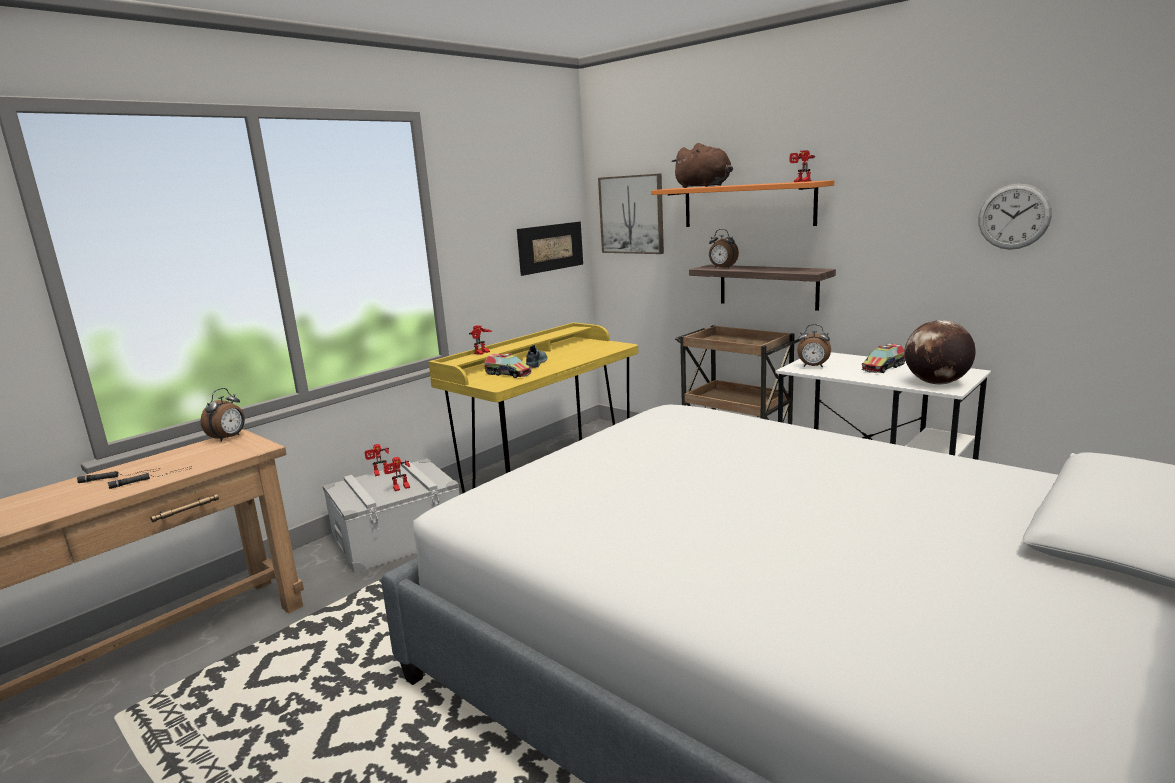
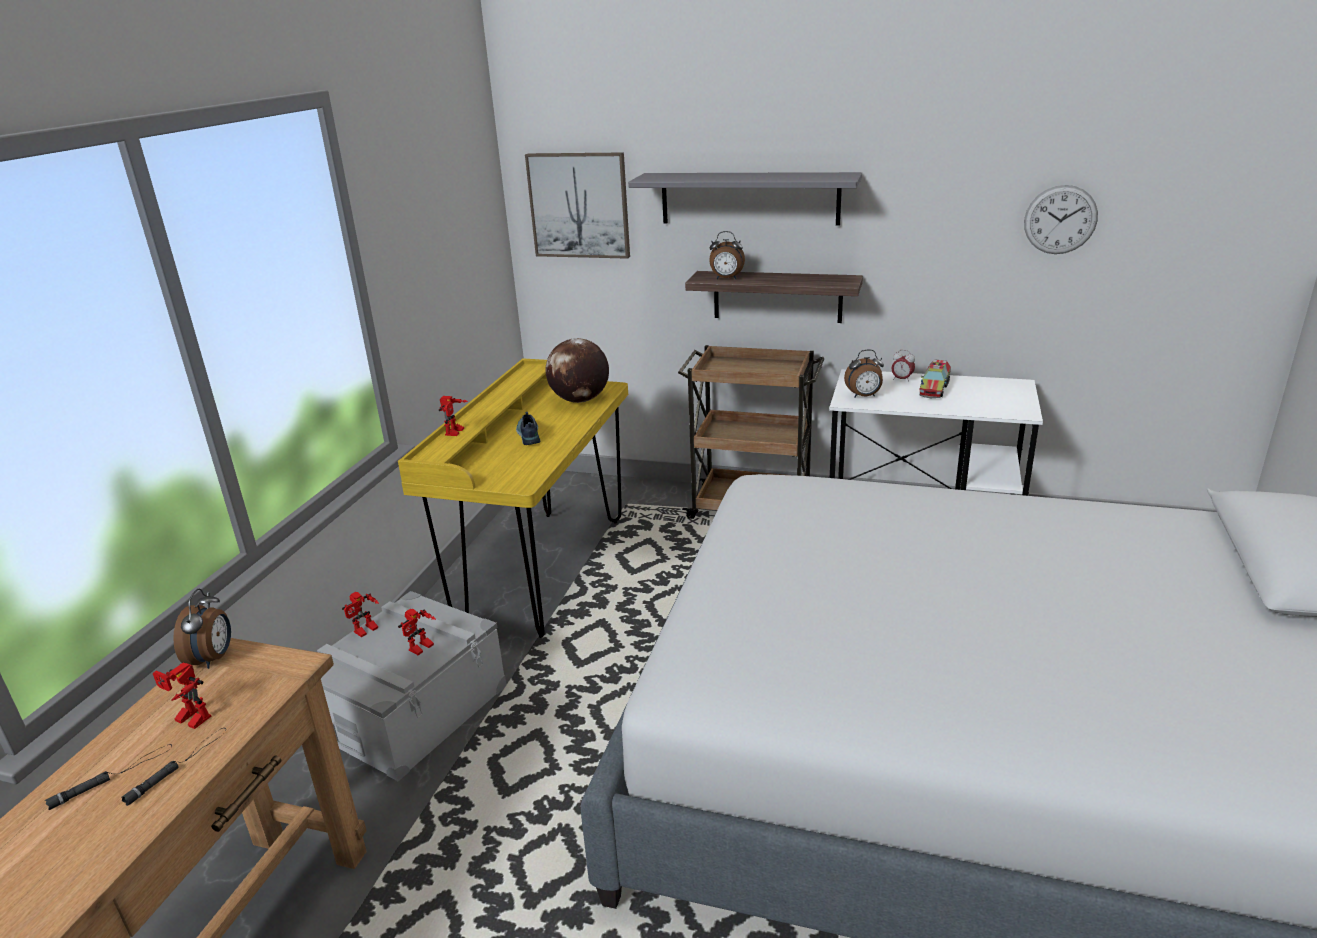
camera: 25 degrees left, 10 degrees up
(508, 374) = (511, 459): toy truck -> none
(550, 247) = (477, 258): picture -> none
(704, 186) = (697, 176): brown plush toy -> none
(747, 205) = (749, 198): orange shelf -> grey shelf
(800, 181) = (827, 175): toy robot -> toy robot (188, 720)
(860, 360) = (902, 379): none -> alarm clock
(936, 383) = (1004, 405): globe -> globe (580, 400)

